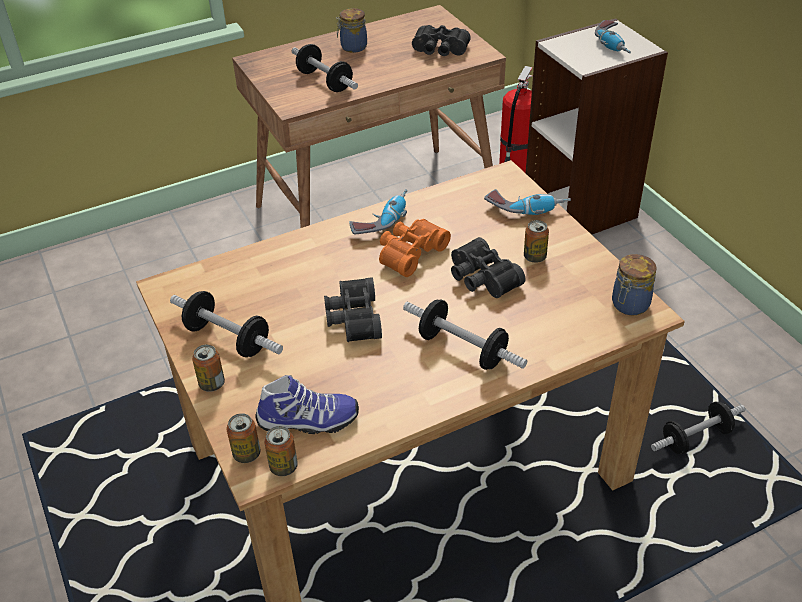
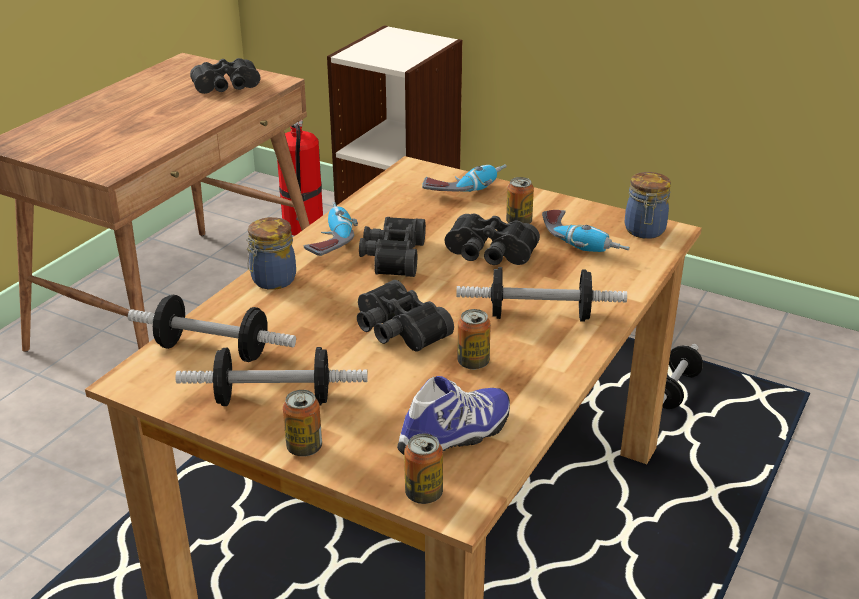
camera: 35 degrees left, 10 degrees down
(283, 466) = (479, 487): can -> can (473, 362)
(325, 81) = (122, 141): dumbbell -> dumbbell (213, 350)
(352, 47) = (121, 106): jar -> jar (272, 280)
(409, 253) = (391, 257): orange binoculars -> black binoculars
(614, 44) = (407, 44): power drill -> power drill (582, 243)

